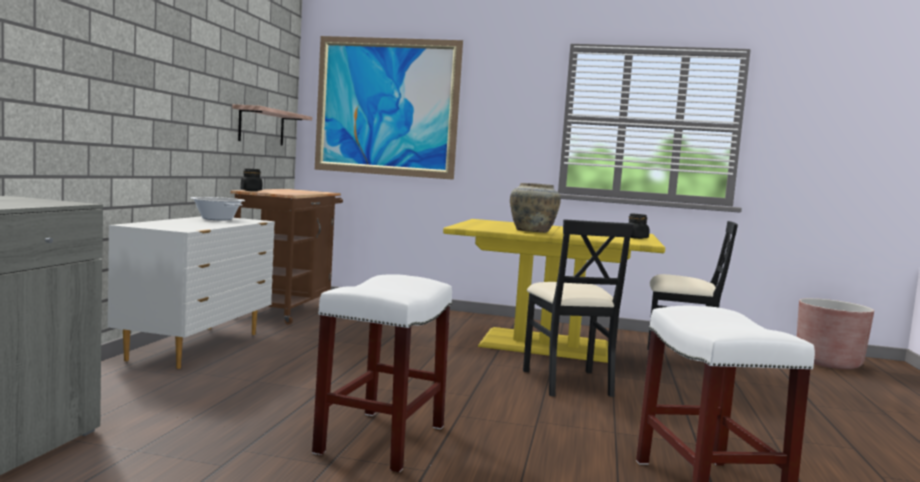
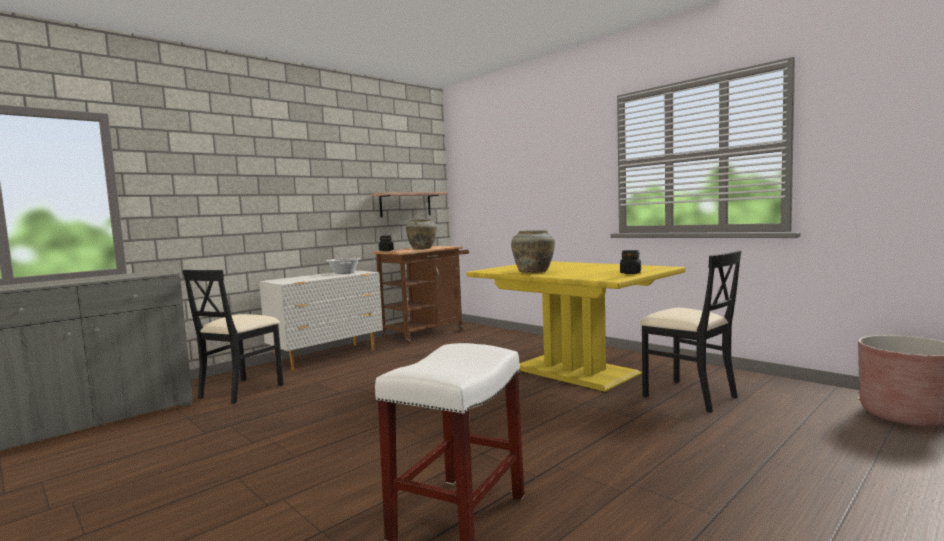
camera: 35 degrees right, 0 degrees up
(294, 191) = (422, 248): none -> beige vase
(381, 439) = (311, 430): white stool -> none
(386, 107) = (495, 176): picture -> none
(568, 382) = (528, 405): black chair -> black chair (241, 390)

